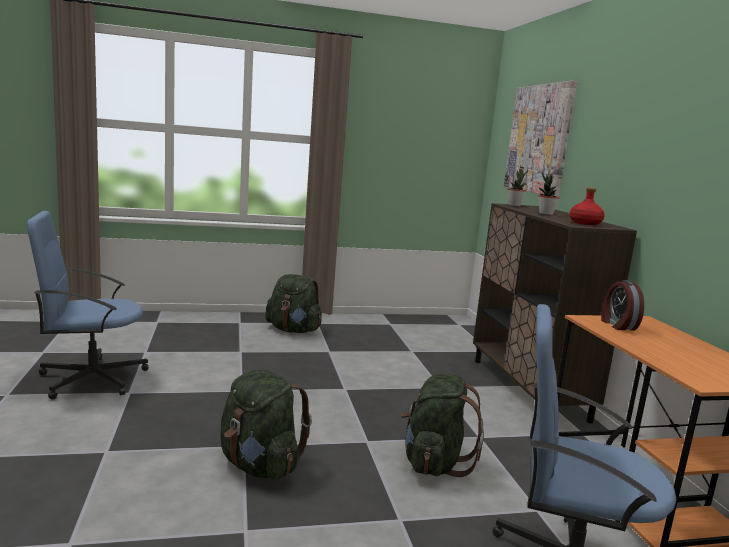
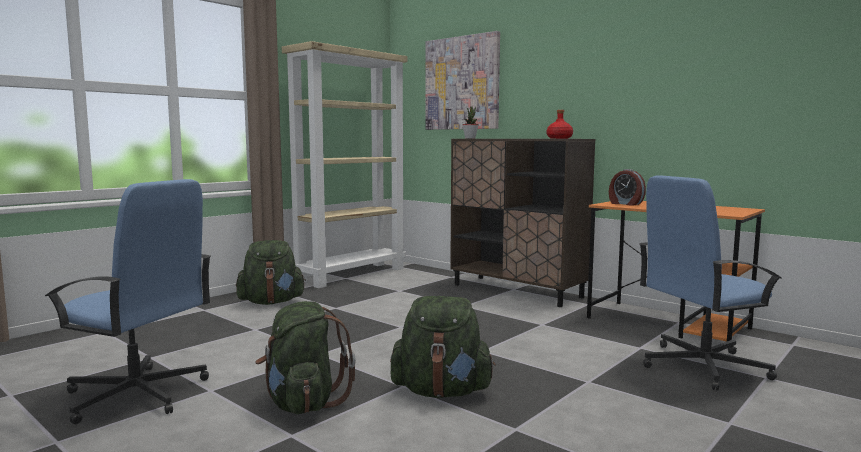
camera: 35 degrees left, 5 degrees down
(91, 378) = (137, 395): blue office chair -> blue office chair turned 105 degrees counterclockwise
(401, 322) = (351, 274): none -> beige bookcase
(434, 462) = (546, 346): green backpack -> green backpack (303, 403)
(545, 214) = (513, 138): potted plant -> none

